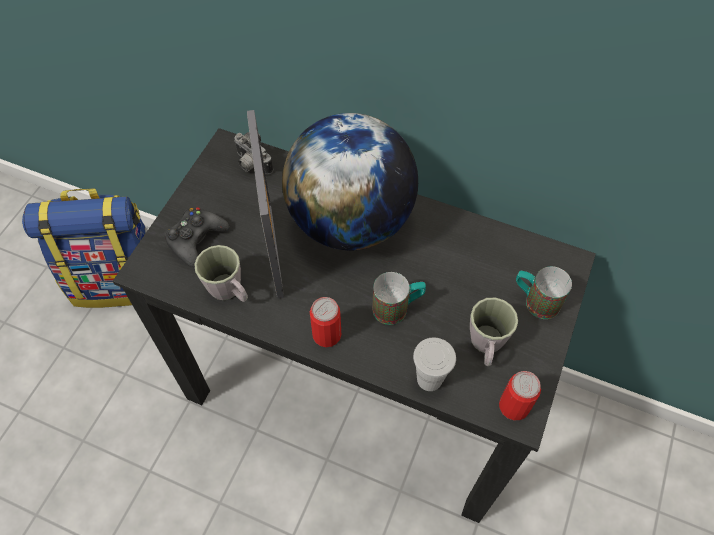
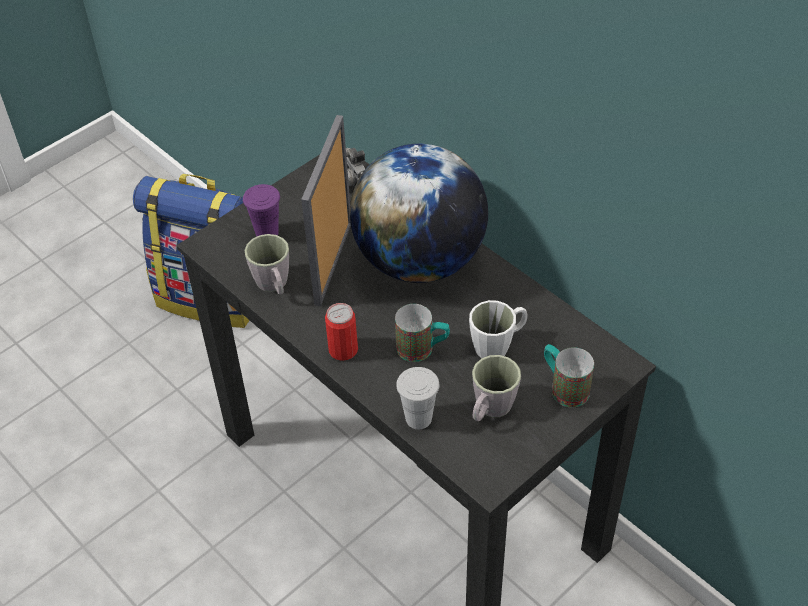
camera: 25 degrees right, 10 degrees down
(196, 239) = (267, 233): black game controller -> purple cup
(460, 280) = (498, 344): none -> white mug
(514, 406) = (487, 468): can -> none

